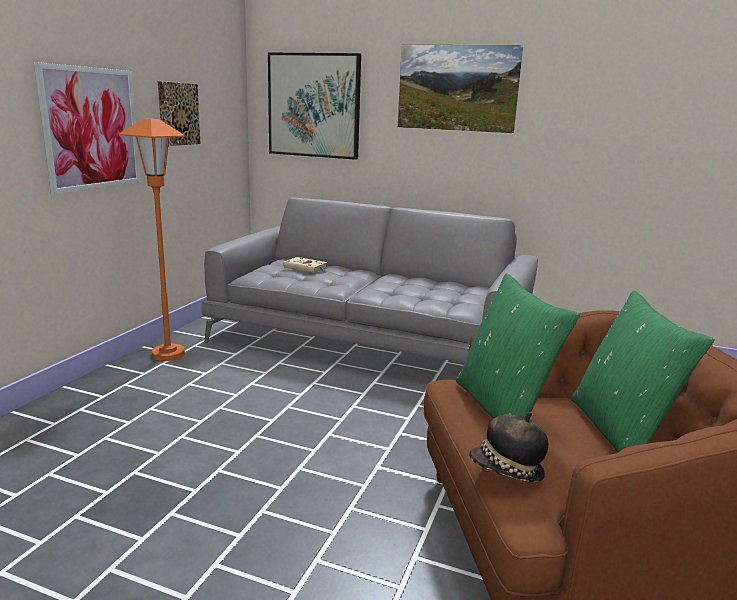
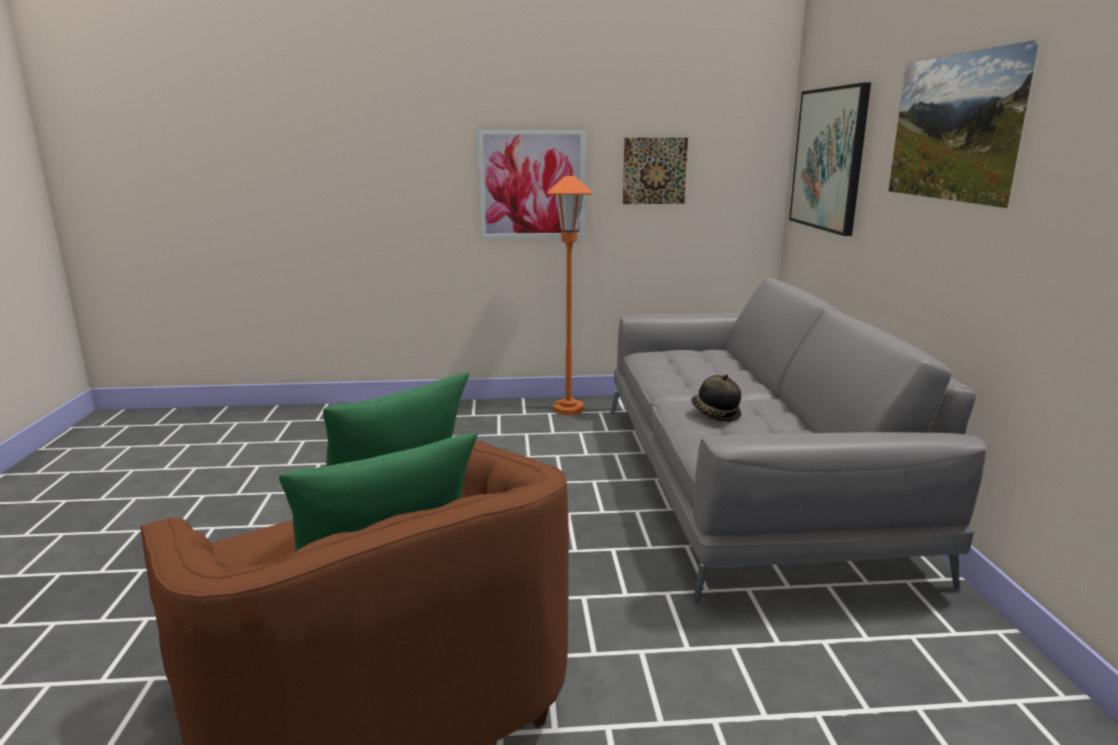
camera: 65 degrees right, 0 degrees up
(306, 268) = (708, 363): beige book -> none
(506, 471) = (258, 531): hat -> hat (714, 414)

